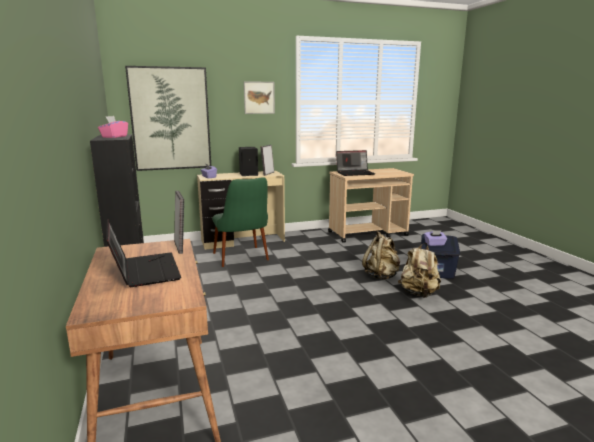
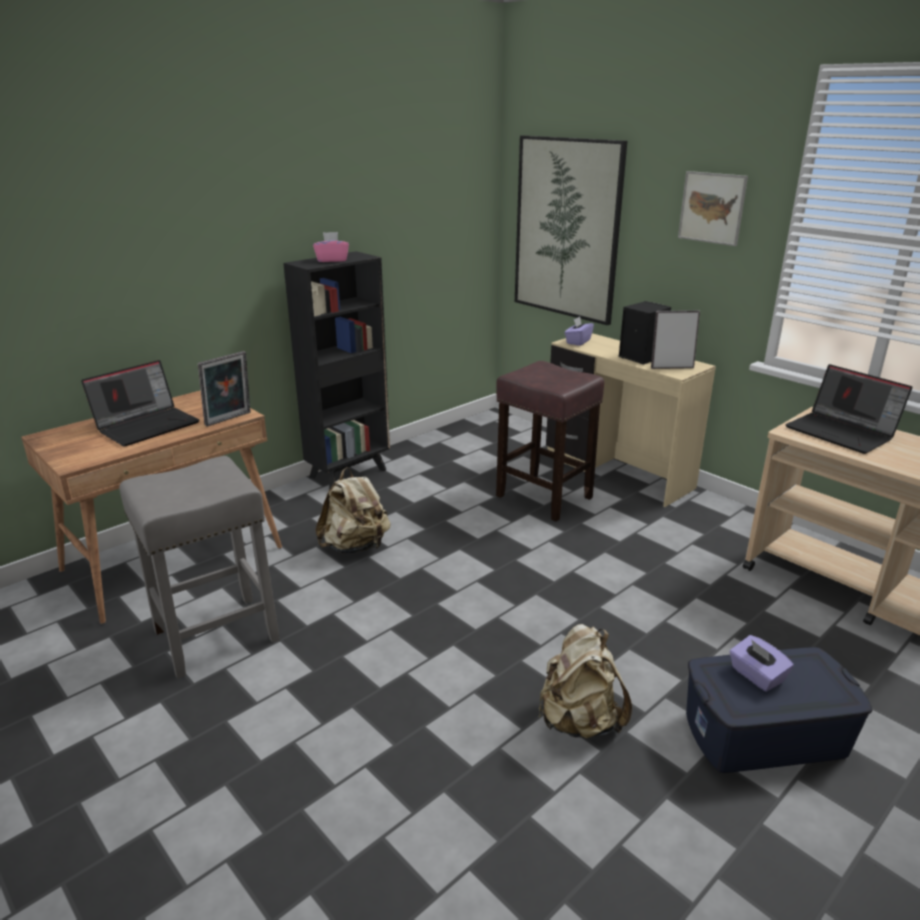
camera: 65 degrees right, 10 degrees up
(243, 260) = (542, 496): green chair -> brown stool
(286, 385) = (214, 636): none -> grey stool
(381, 276) = (621, 655): beige backpack -> beige backpack (355, 546)

